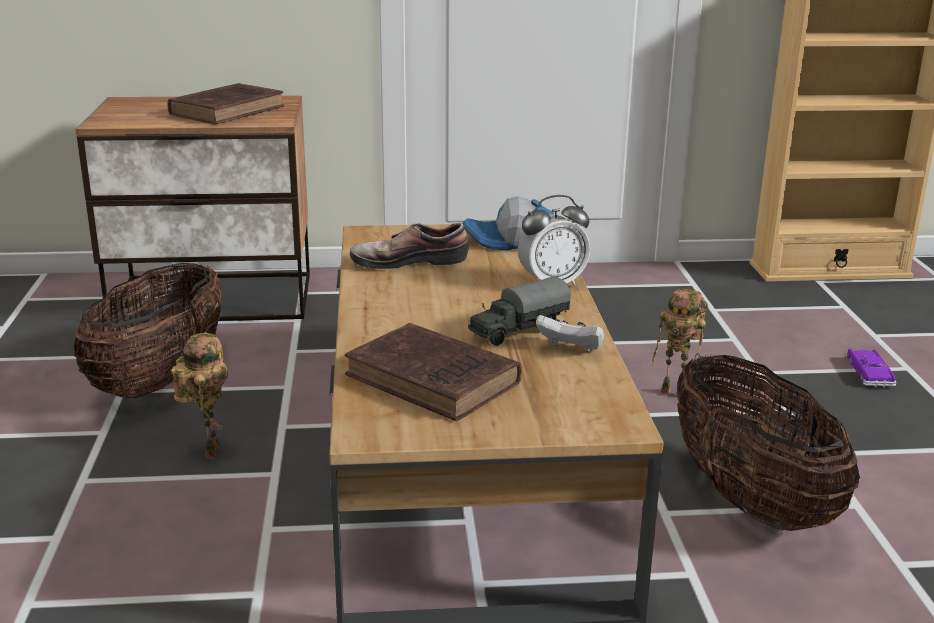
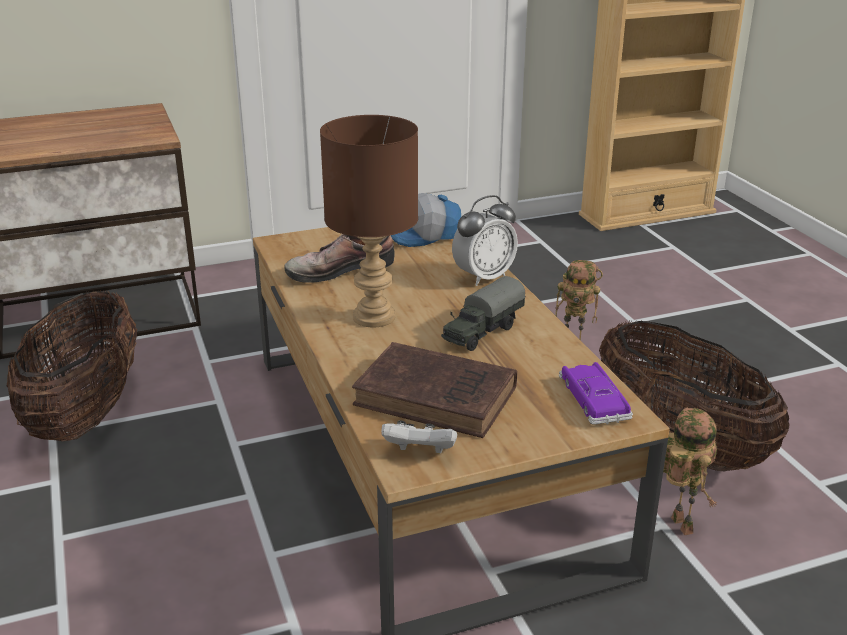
camera: 15 degrees left, 5 degrees up
(209, 450) = (173, 482): toy robot -> toy robot (677, 524)
(229, 110) = (100, 128): brown book -> none
(418, 304) = (375, 316): none -> brown table lamp
(570, 349) = (539, 345): white game controller -> white game controller (420, 453)
(869, 373) = (720, 308): purple toy car -> purple toy car (593, 399)

